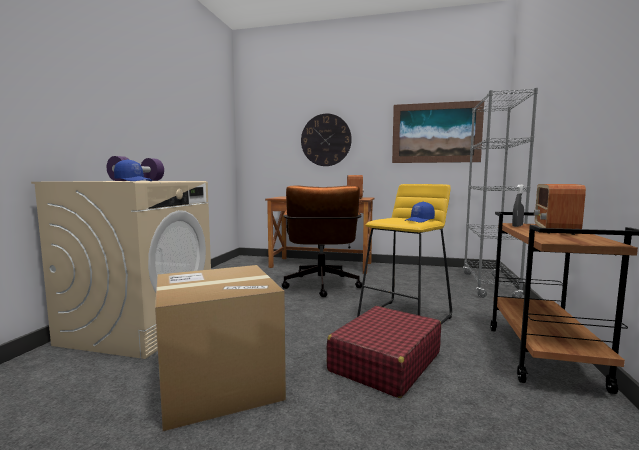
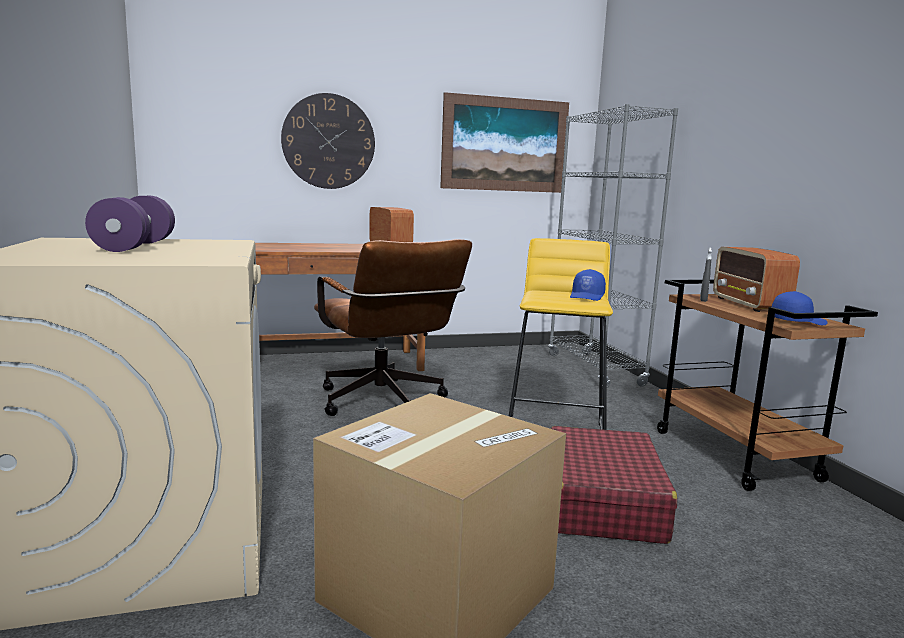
camera: 30 degrees left, 5 degrees up
(134, 181) = (188, 256): blue cap -> blue cap (797, 321)

